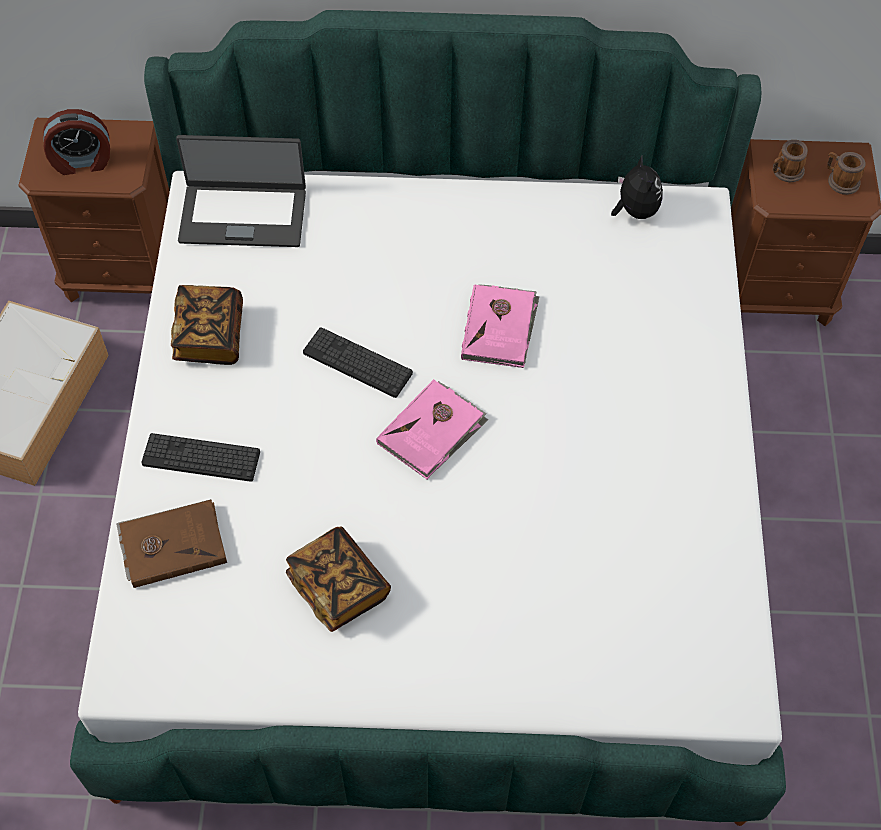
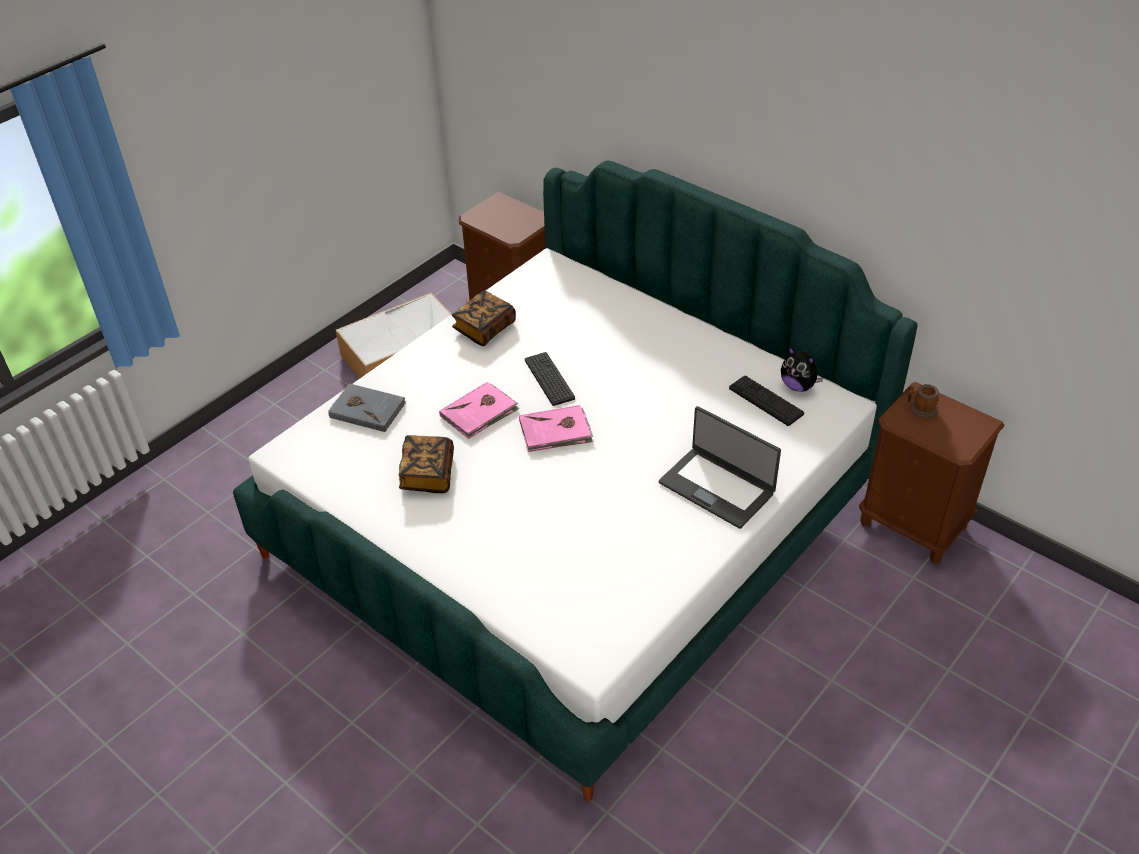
camera: 40 degrees right, 15 degrees down
(82, 162) = (499, 220): alarm clock -> none
(172, 544) = (367, 409): brown book -> grey book
(201, 458) = (422, 379): keyboard -> keyboard (766, 401)
(243, 214) = (561, 283): laptop -> laptop (717, 487)
(500, 328) = (648, 403): pink book -> pink book (479, 413)
(634, 210) = (798, 386): plush toy -> plush toy turned 105 degrees clockwise
(840, 181) = (956, 431): mug -> none

